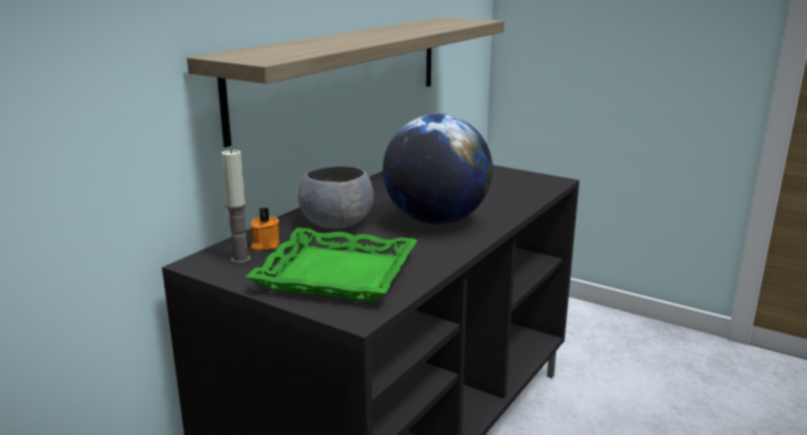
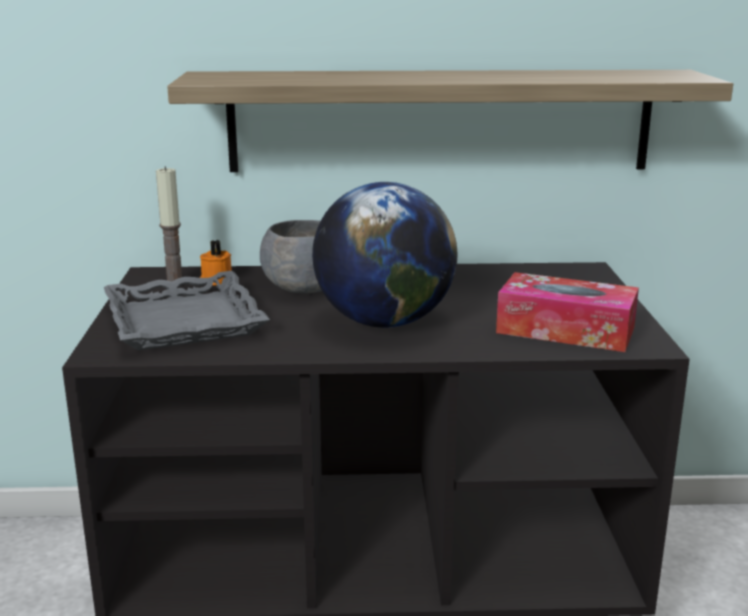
camera: 55 degrees right, 0 degrees up
(337, 273) = (186, 321): green tray -> grey tray
(511, 188) = (565, 330): none -> tissue box

